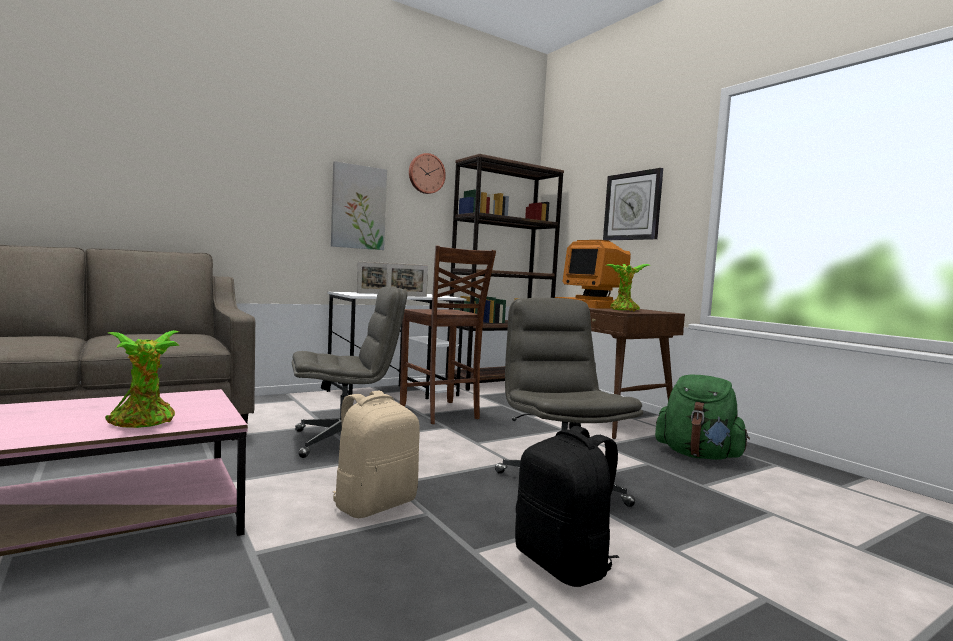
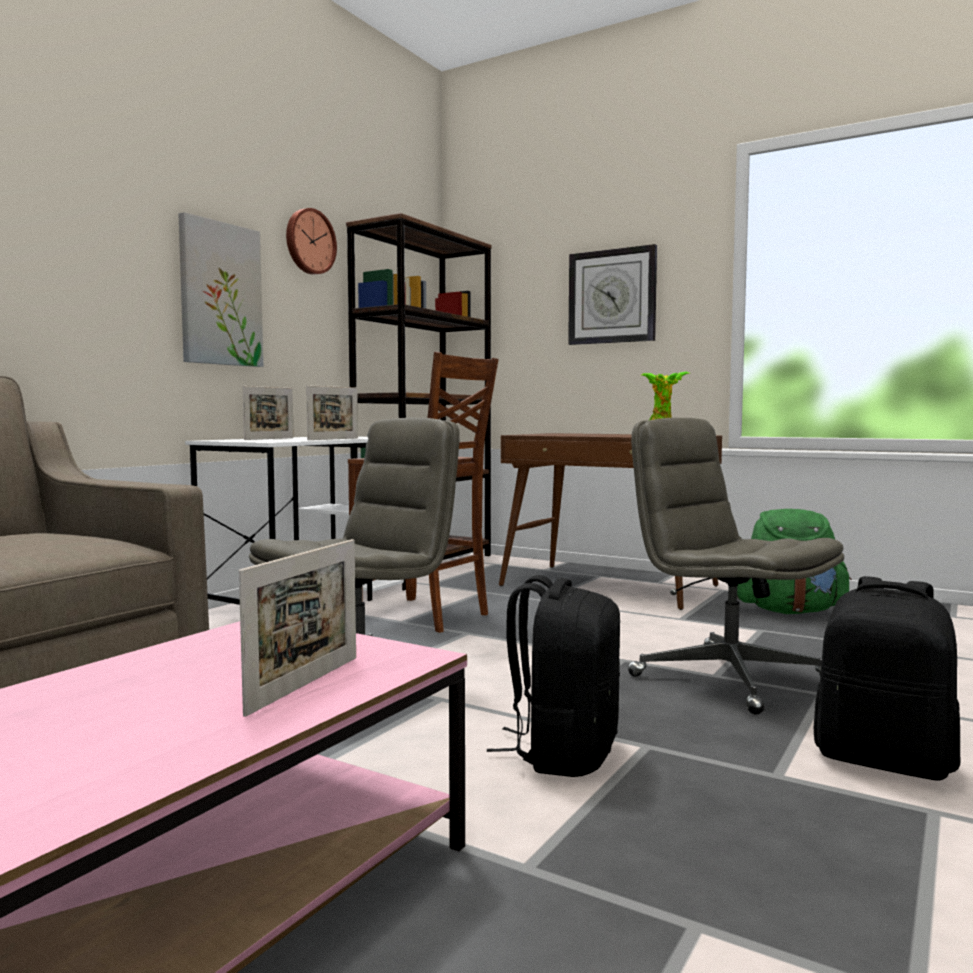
camera: 25 degrees left, 0 degrees up
(144, 422) = (305, 684): potted plant -> picture frame
(374, 504) = (563, 753): beige backpack -> black backpack
(594, 306) = (599, 434): monitor -> none

